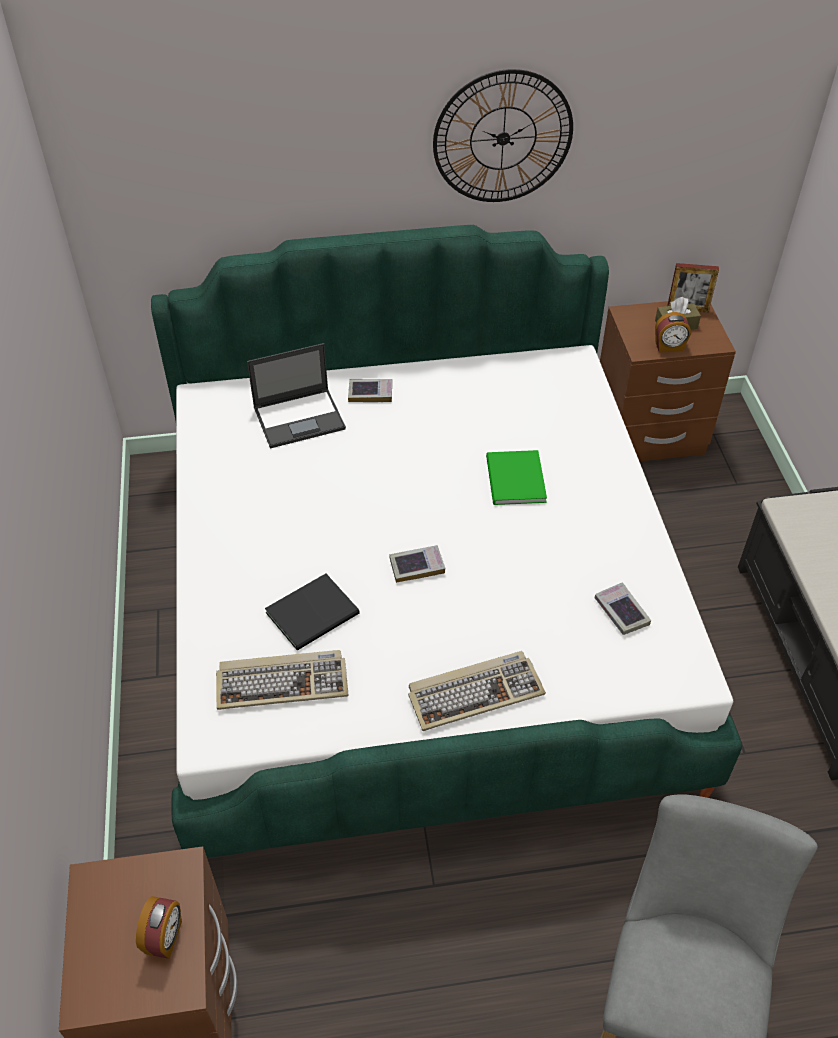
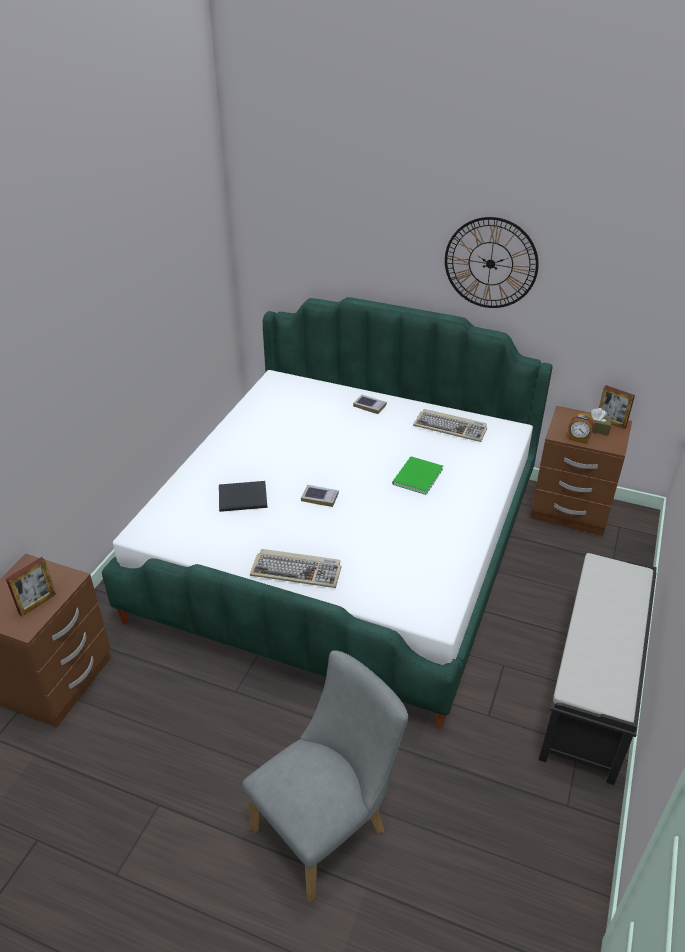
camera: 30 degrees right, 10 degrees down
(165, 937) = (37, 604): alarm clock -> picture frame
(283, 682) = (199, 523): keyboard -> keyboard (451, 427)
(300, 418) = (319, 405): laptop -> none
(621, 612) = (422, 567): book -> none

